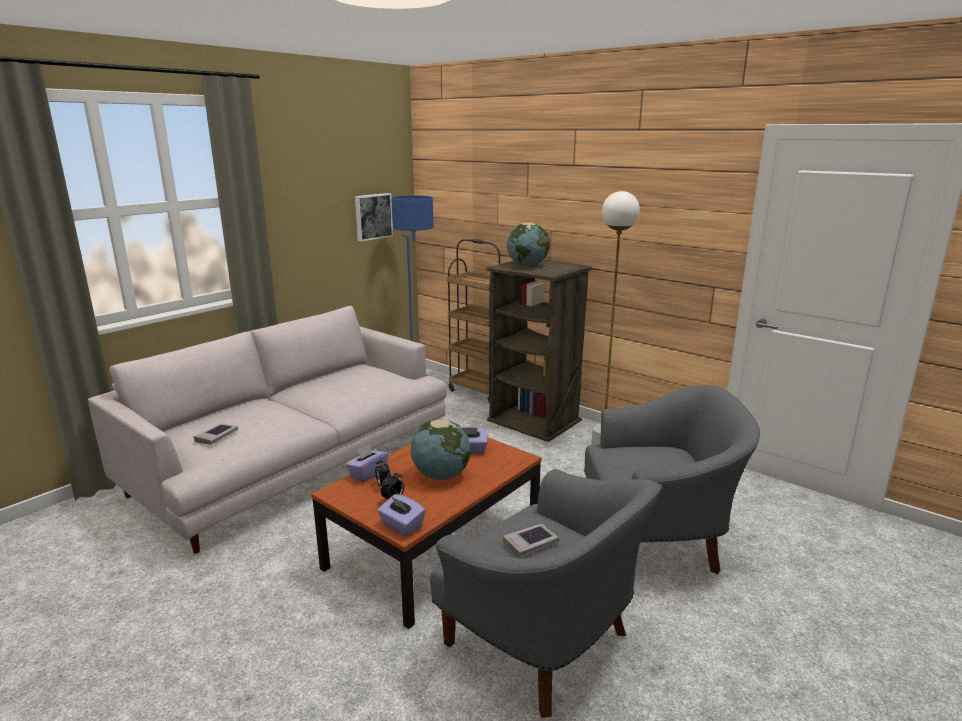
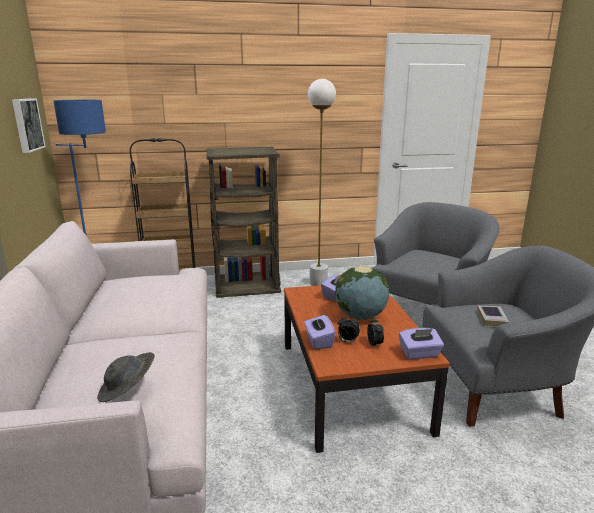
camera: 50 degrees left, 0 degrees up
(217, 437) = (128, 390): book -> grey hat
(527, 265) = (232, 151): globe -> none

